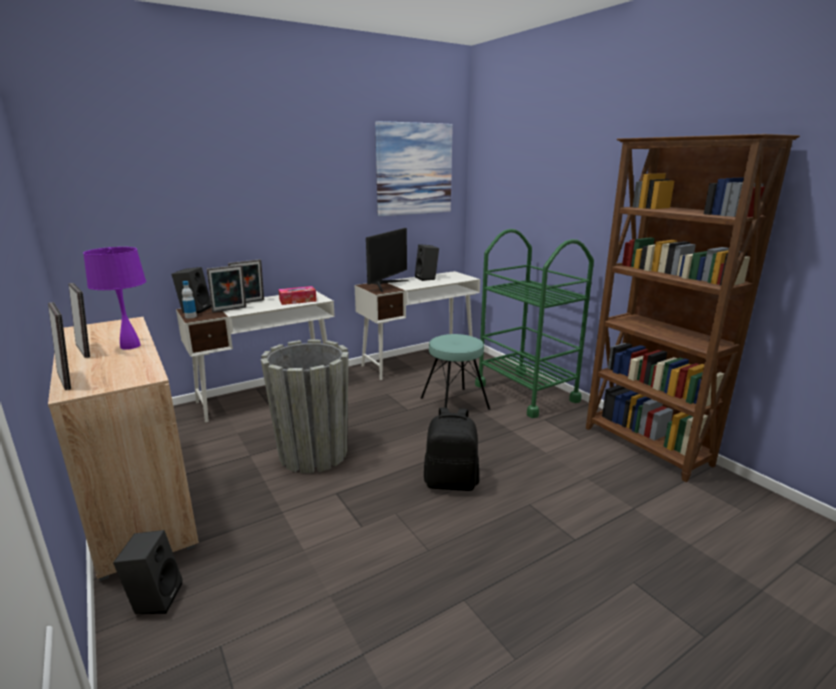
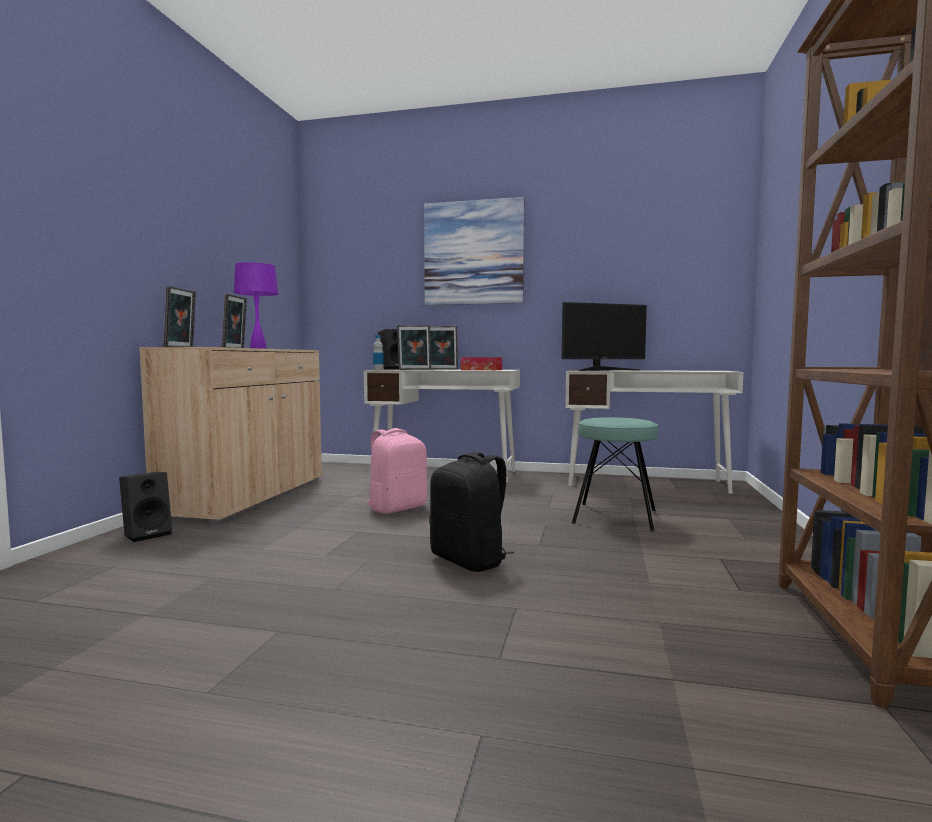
camera: 45 degrees right, 15 degrees down
(313, 454) = (397, 508): grey planter -> pink backpack
(414, 169) = (665, 233): picture -> picture (473, 253)
(427, 278) = (668, 370): black speaker -> none
(526, 393) = (745, 533): green cart -> none

